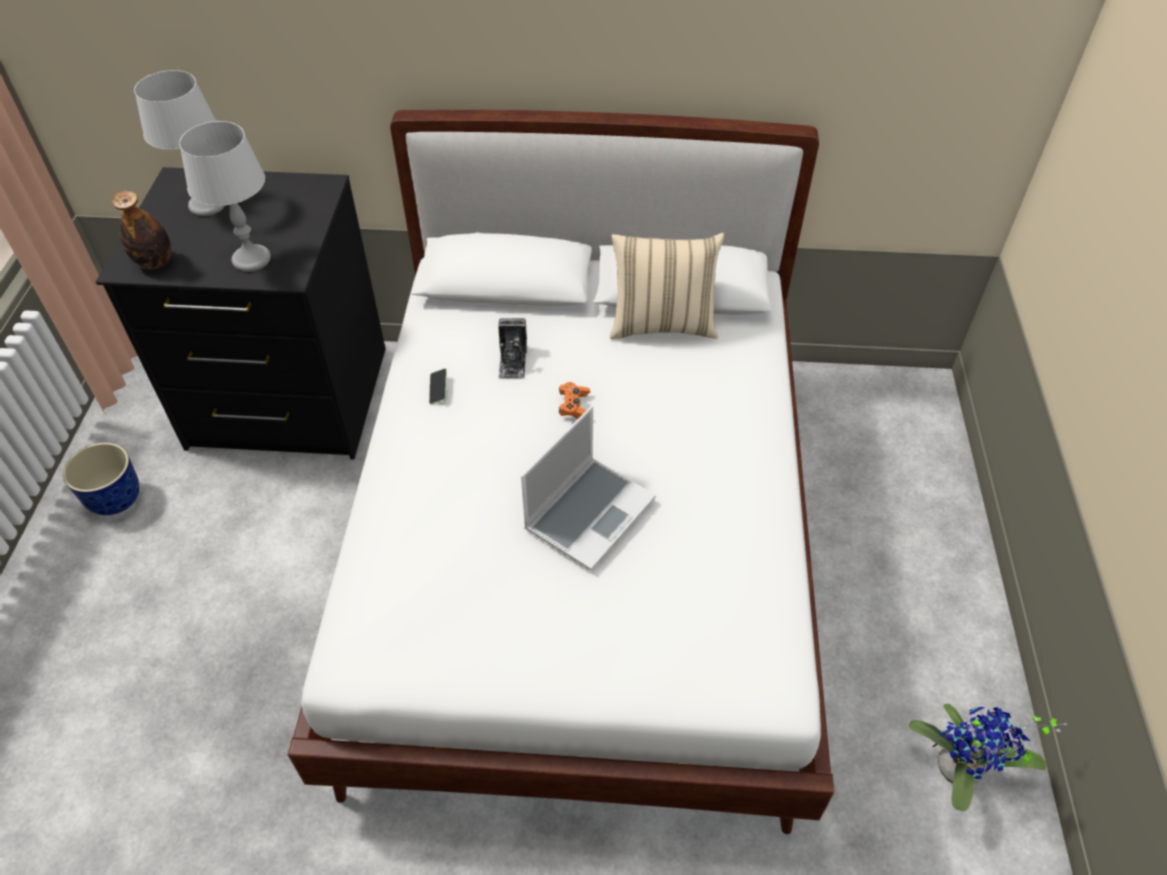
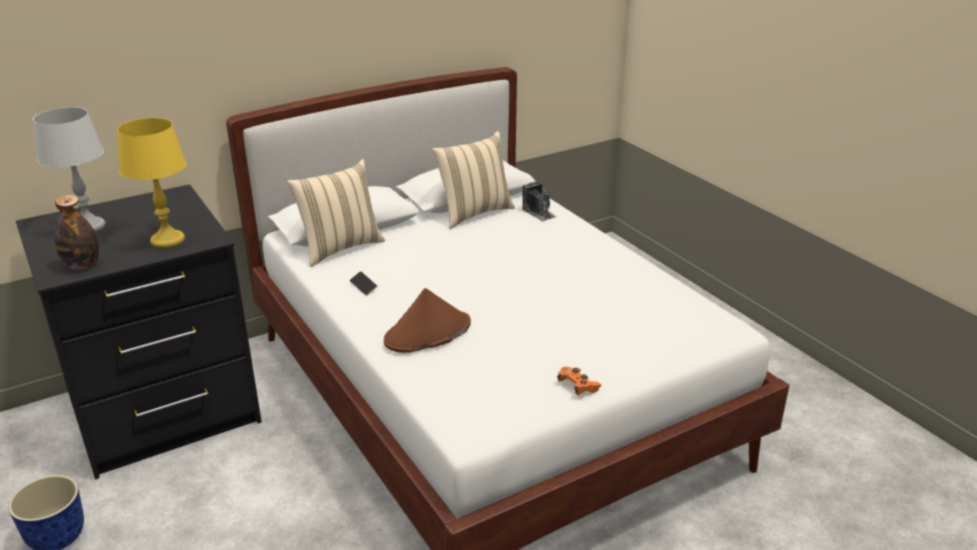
camera: 35 degrees left, 20 degrees down
(251, 260) = (168, 241): grey table lamp -> yellow table lamp
(433, 497) = (427, 333): none -> brown hat
(470, 315) = (340, 248): none -> beige pillow
(512, 361) = (398, 258): camera -> camera (539, 213)
(574, 406) = (466, 263): orange game controller -> orange game controller (577, 386)
(589, 512) = (536, 302): laptop -> none
(959, 774) = (807, 400): potted plant -> none

